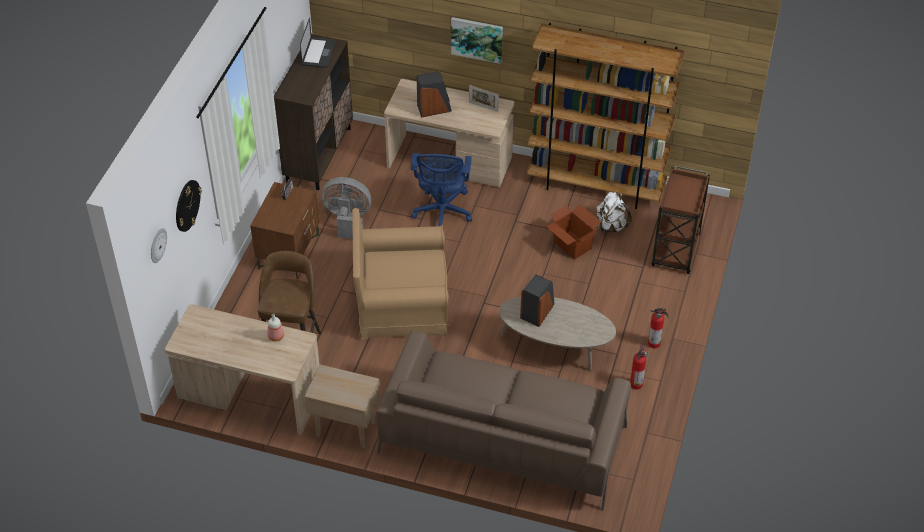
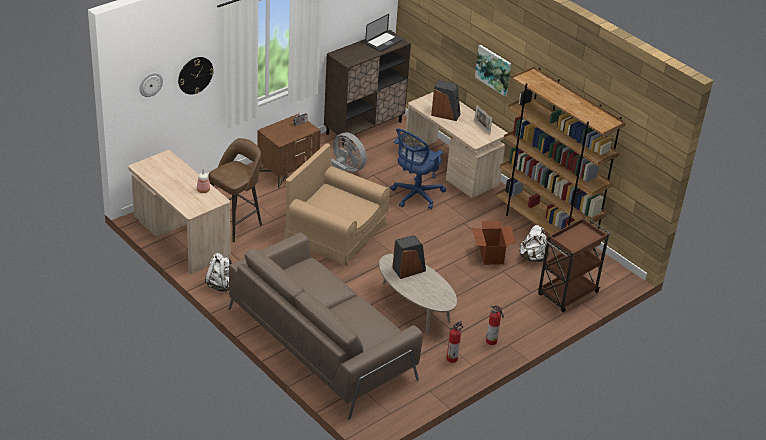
camera: 30 degrees right, 10 degrees down
(345, 428) = (222, 285): beige side table -> white backpack

